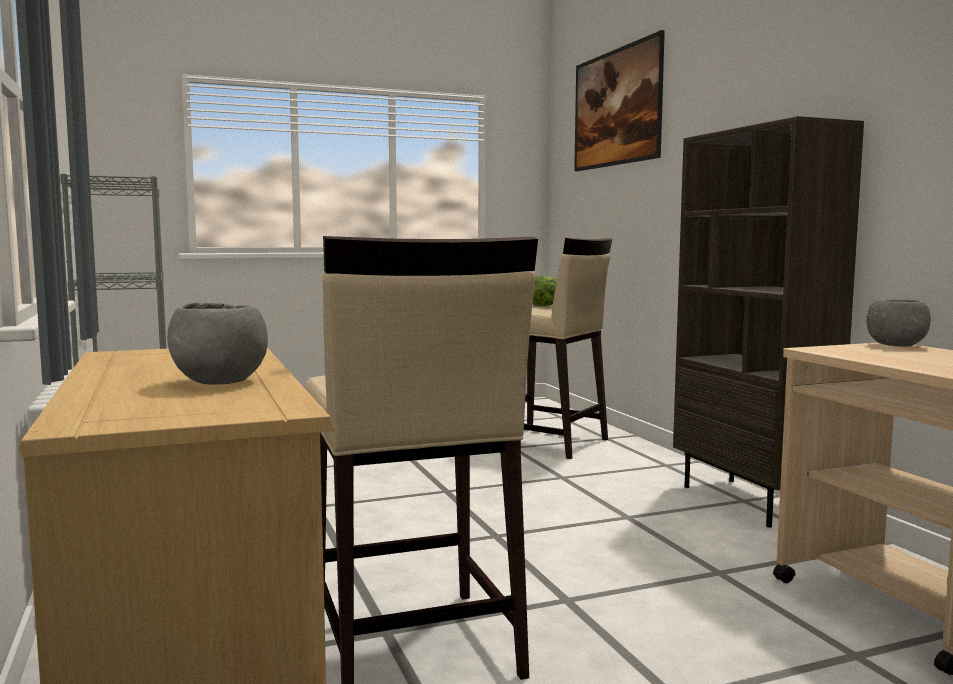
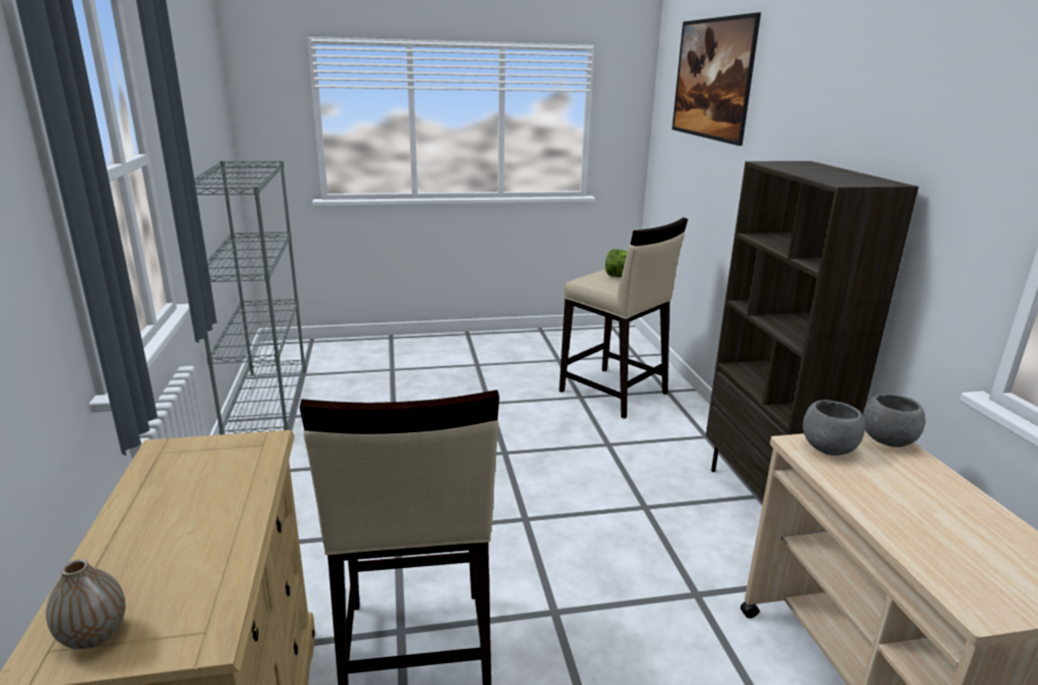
camera: 10 degrees right, 15 degrees up
(135, 414) = (94, 635): none -> vase
(219, 381) = (199, 548): grey bowl -> grey bowl (828, 449)

